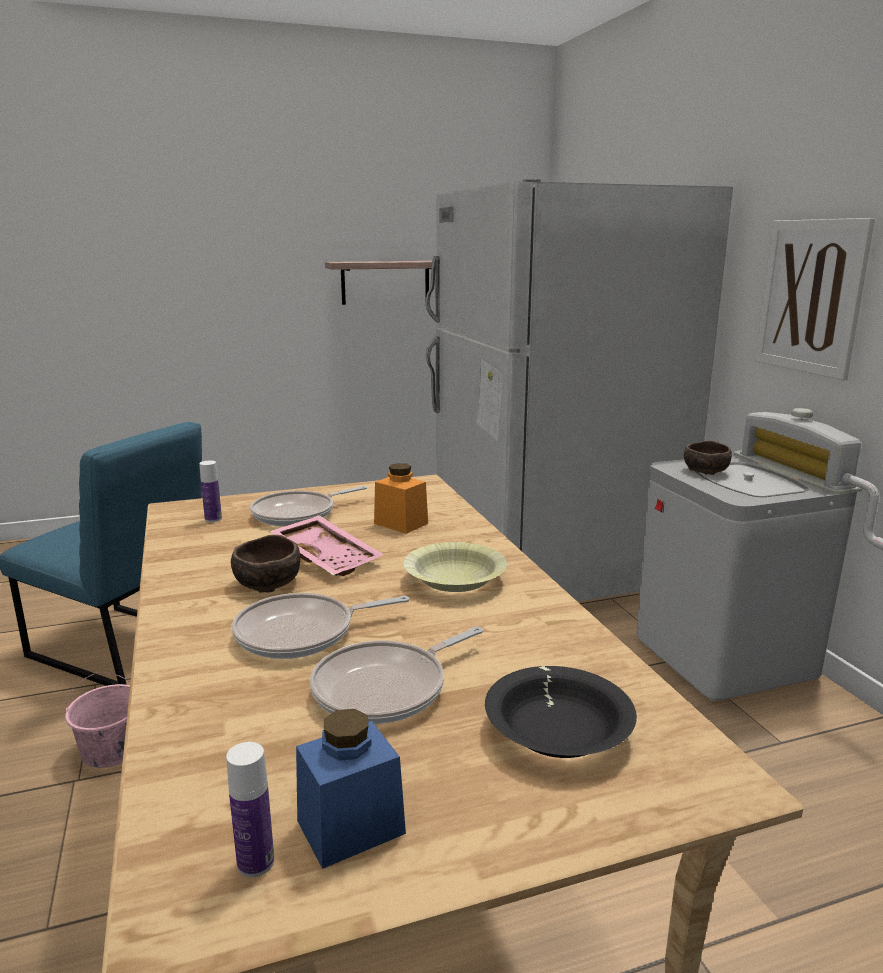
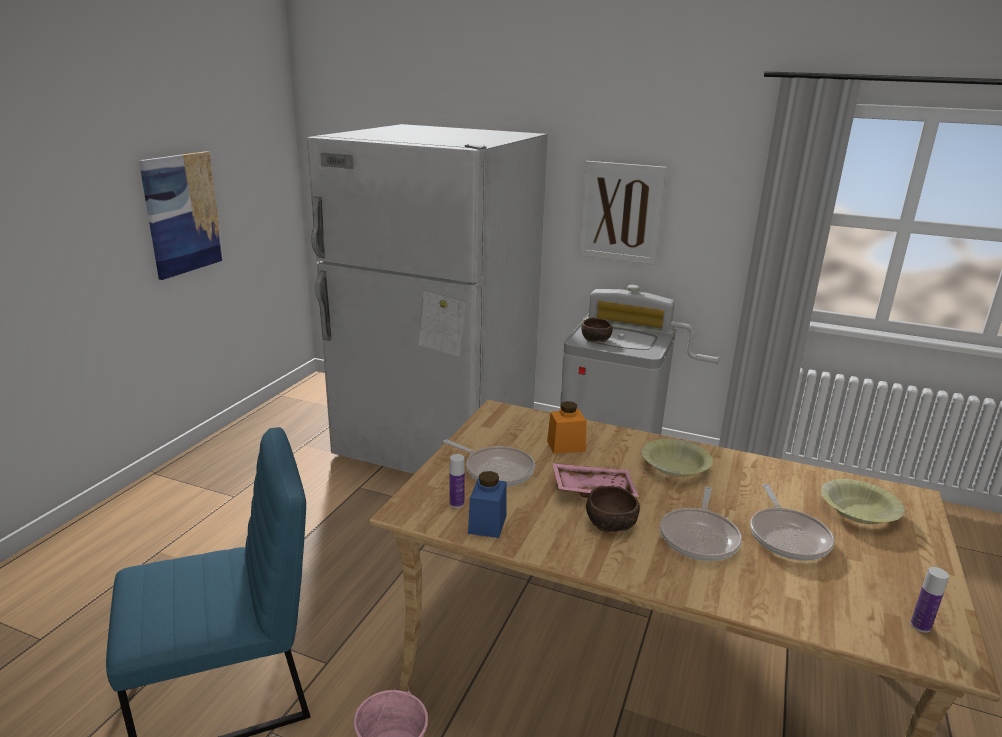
camera: 50 degrees left, 5 degrees up
(298, 514) = (496, 470): frying pan -> frying pan turned 60 degrees counterclockwise
(351, 827) = (905, 592): blue jar -> blue jar (487, 524)
(385, 282) = (182, 214): shelf -> picture
(558, 730) = (858, 511): black bowl -> yellow bowl

